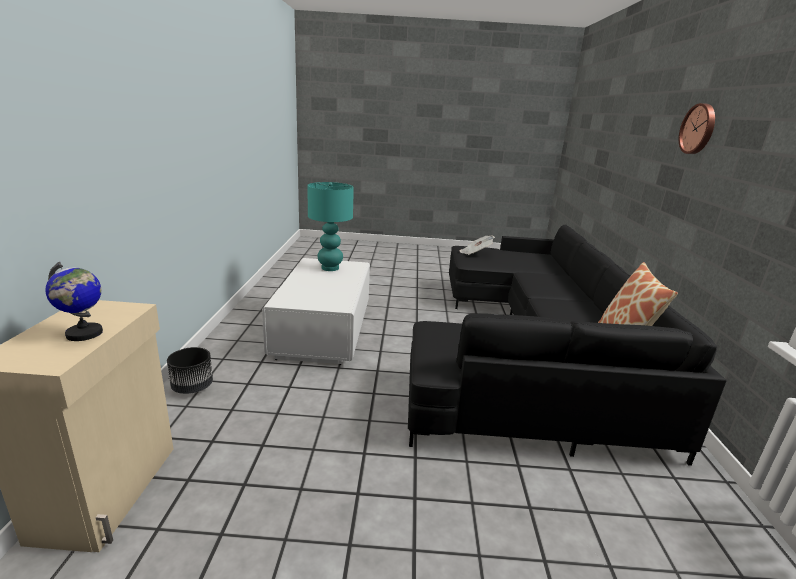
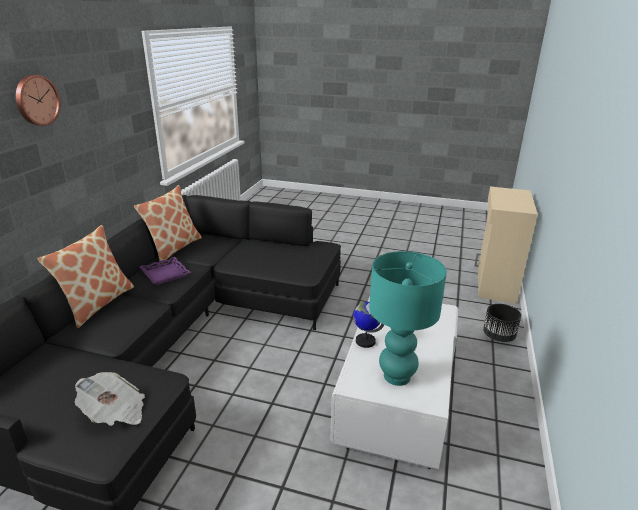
camera: 165 degrees left, 5 degrees up
(84, 334) = (504, 197): globe -> globe (365, 341)
(573, 313) = (165, 274): none -> purple tray
(580, 290) = (97, 303): none -> pillow

